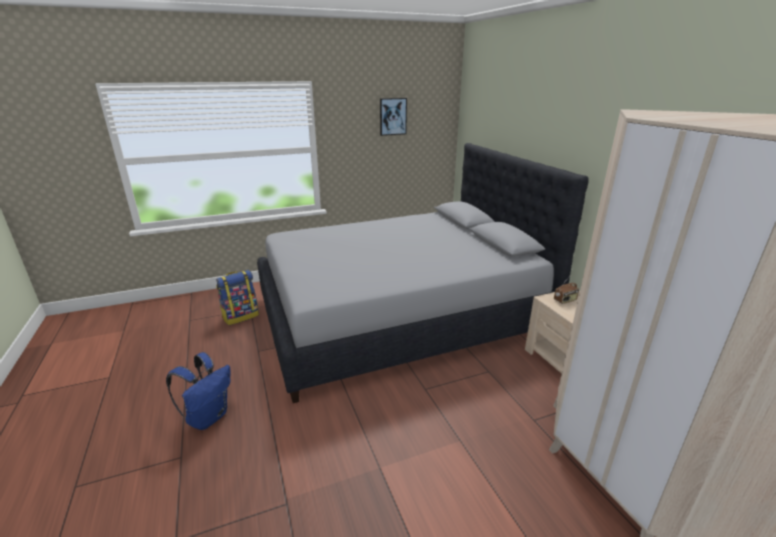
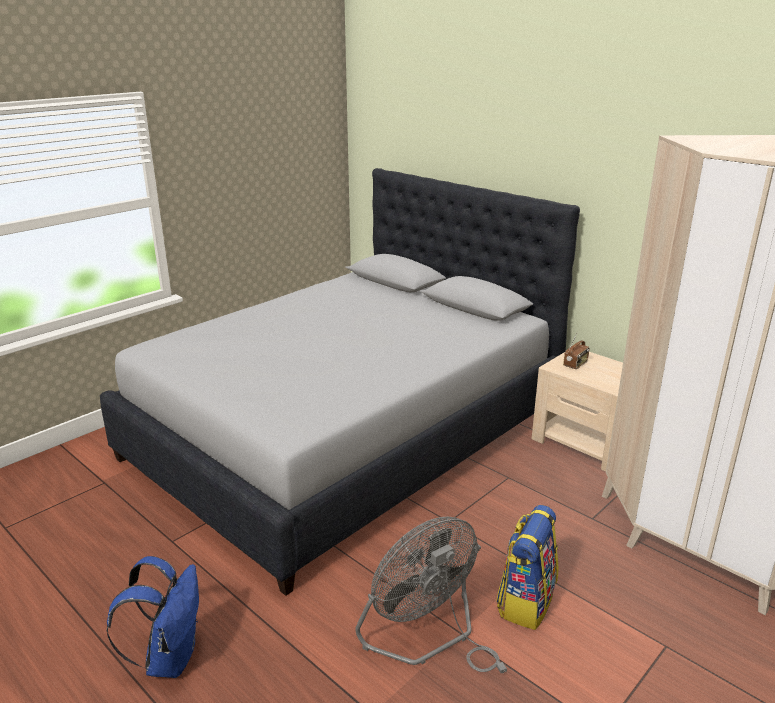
camera: 25 degrees left, 0 degrees up
(241, 316) = (97, 497): backpack -> backpack (525, 601)
(362, 463) = (435, 636): none -> grey fan
(393, 116) = (263, 137): picture -> none

